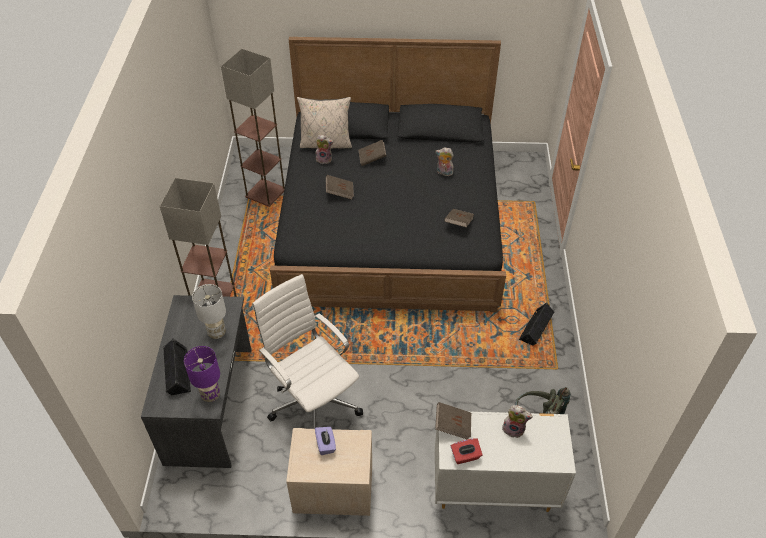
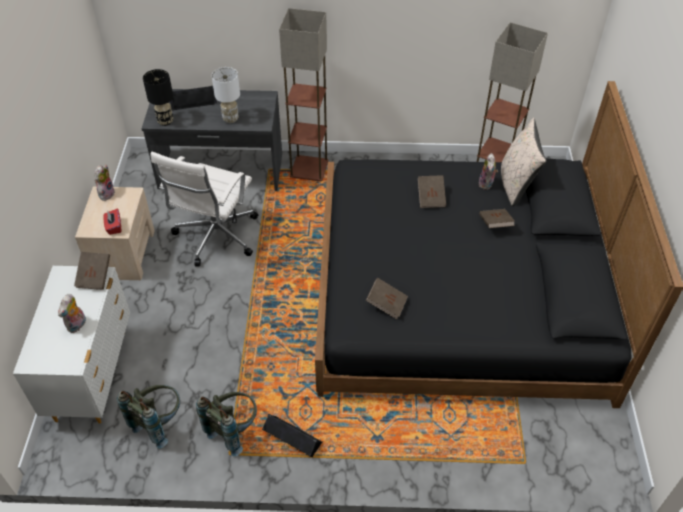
camera: 90 degrees right, 0 degrees up
(211, 395) = (165, 121): purple table lamp -> black table lamp
(313, 401) = (215, 237): white office chair -> white office chair turned 150 degrees clockwise
(326, 444) = (120, 208): purple tissue box -> none
(444, 173) = (479, 293): plush toy -> plush toy (106, 193)
(465, 456) = (59, 285): red tissue box -> red tissue box (114, 227)
(534, 367) = (233, 429): none -> grey backpack

